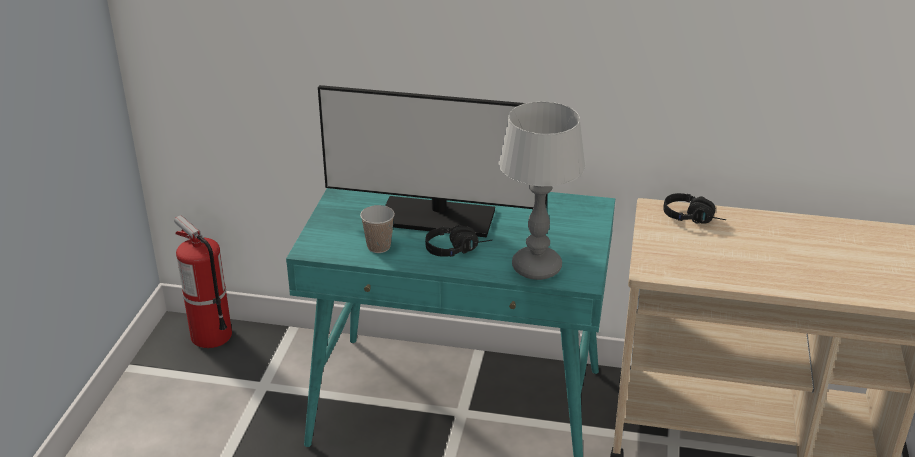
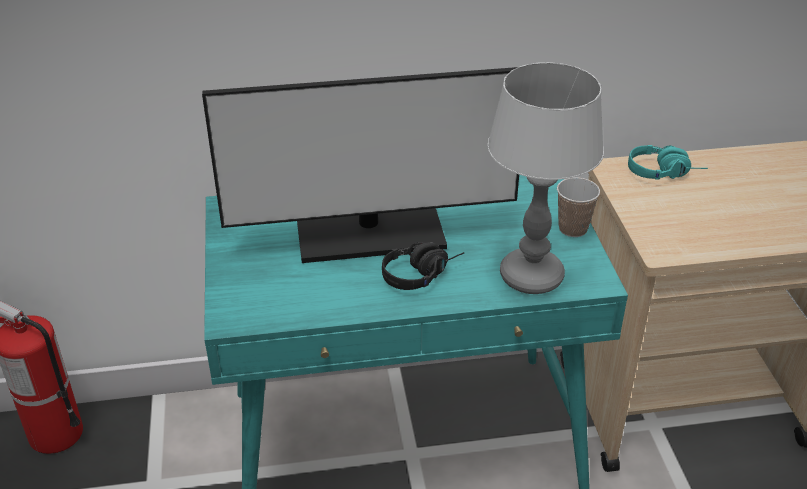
camera: 20 degrees left, 5 degrees up
(379, 247) = (320, 293): cup -> cup (573, 229)
(694, 218) = (664, 173): black headphones -> turquoise headphones

